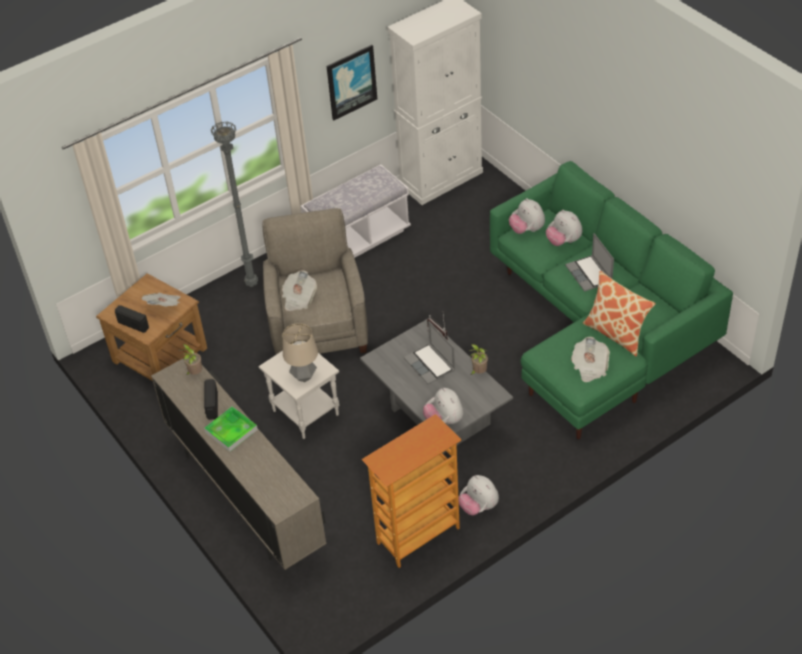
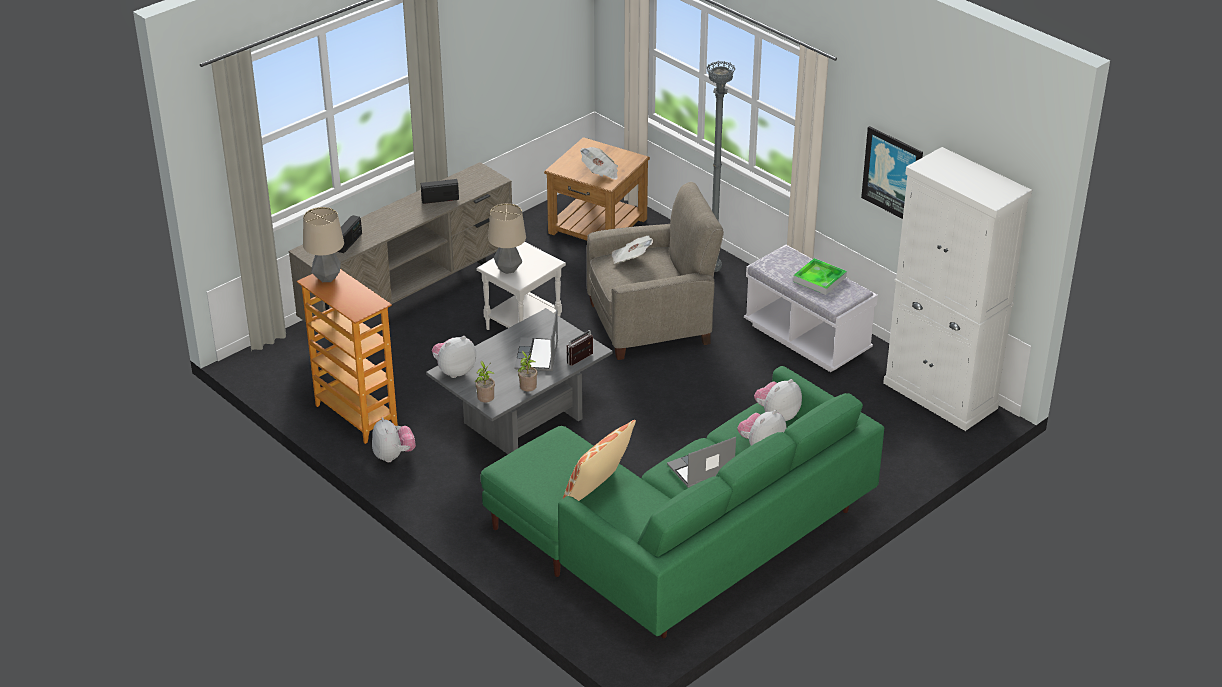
camera: 80 degrees right, 10 degrees down
(133, 325) = (571, 159): radio -> radio (349, 242)
(195, 373) = (483, 185): potted plant -> potted plant (486, 402)
(231, 431) = (406, 214): tray -> tray (819, 279)
(385, 463) = (326, 278): none -> table lamp
(430, 365) = (537, 356): laptop -> laptop turned 45 degrees counterclockwise
(478, 507) = (393, 456): plush toy -> plush toy turned 120 degrees clockwise
(589, 367) = (538, 473): newspaper -> none

